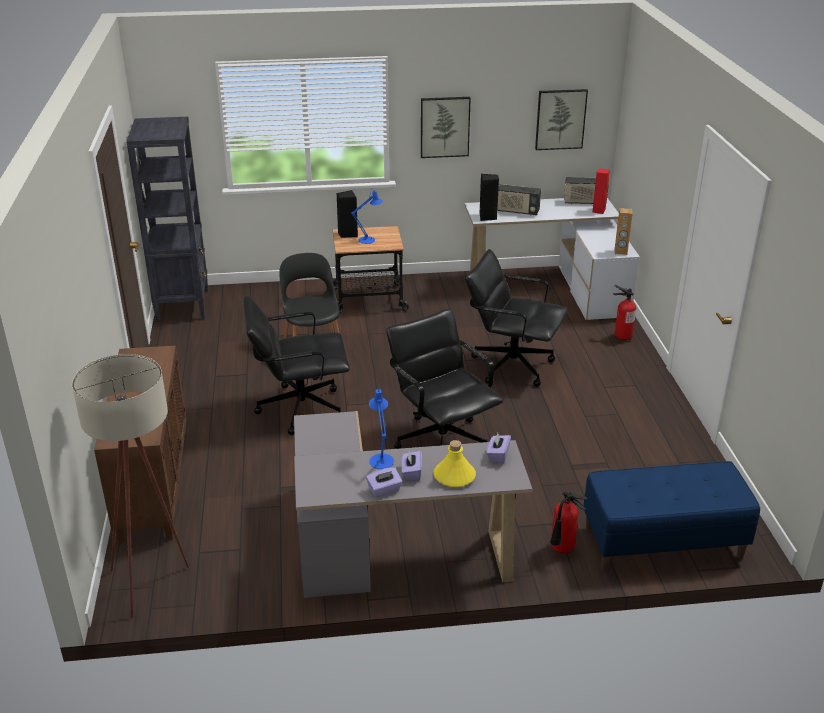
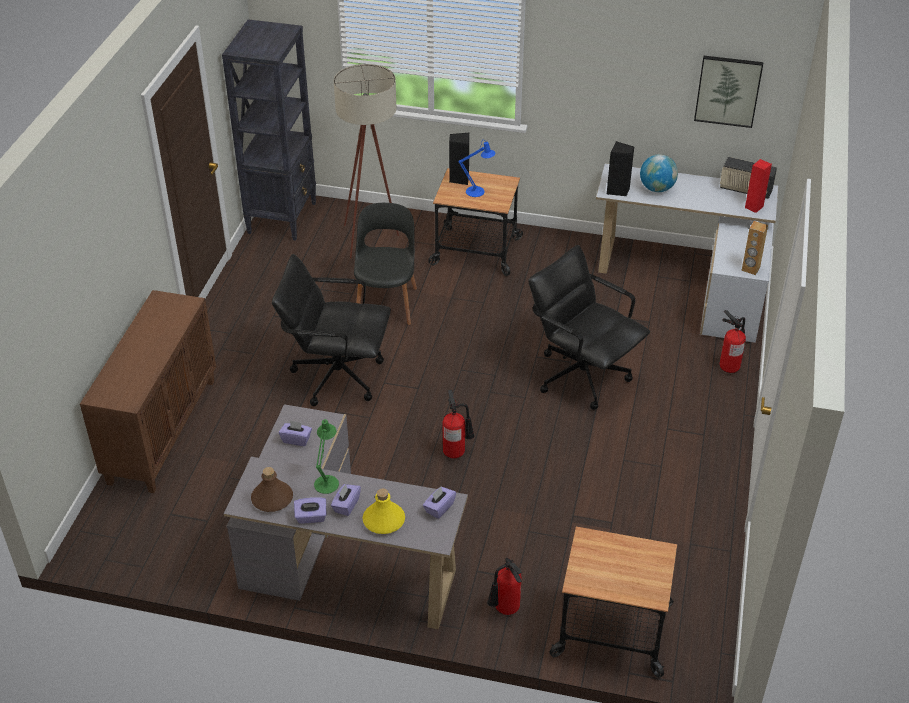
camera: 20 degrees right, 10 degrees up
(154, 581) = (119, 533): beige floor lamp -> beige floor lamp (372, 239)
(323, 439) = (296, 439): none -> purple tissue box
(336, 484) = (272, 498): none -> brown bottle
(381, 459) = (327, 481): blue table lamp -> green table lamp
(442, 441) = (457, 451): black office chair -> fire extinguisher
(444, 127) = (587, 77): picture -> none
(517, 211) = (657, 189): radio -> globe
(662, 543) = (611, 632): blue bench -> cart

